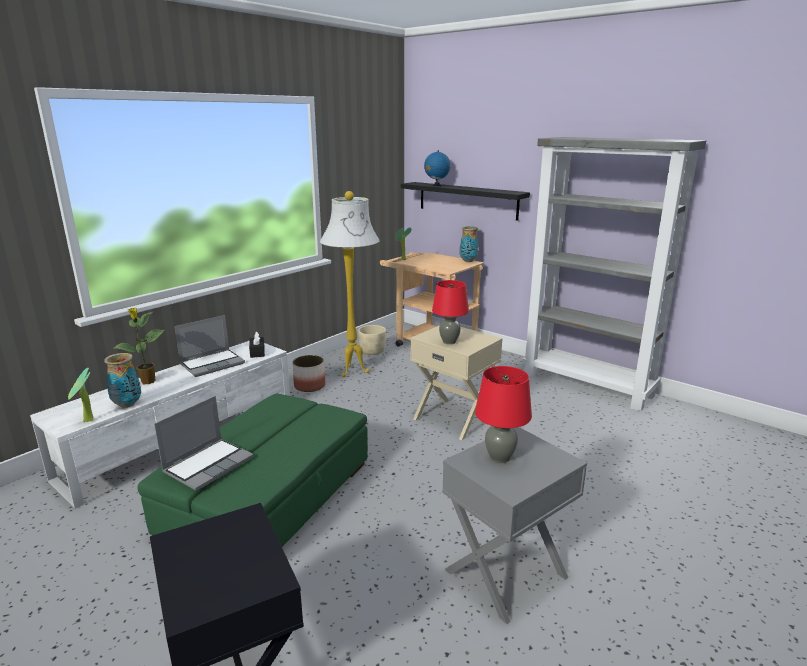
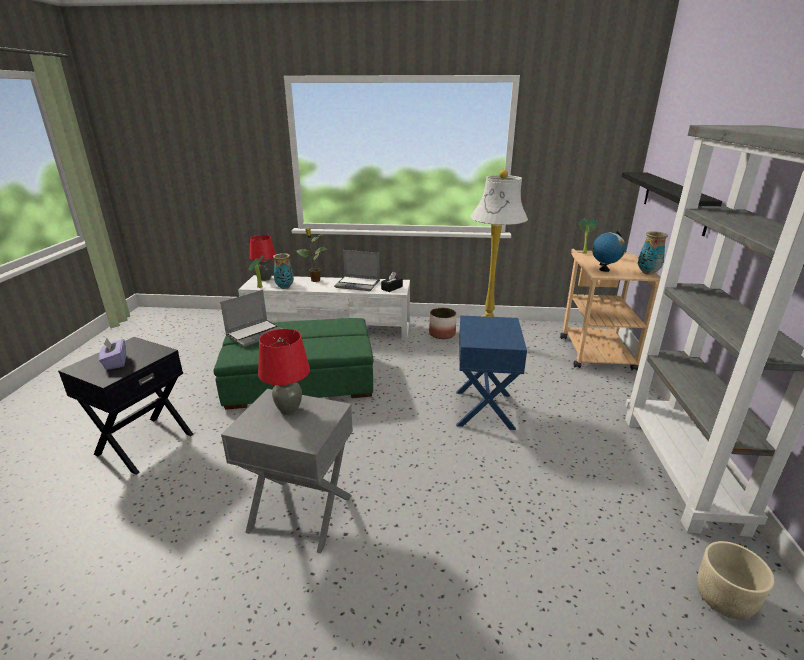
camera: 55 degrees right, 5 degrees up
(209, 464) = (255, 334): laptop -> laptop turned 45 degrees counterclockwise
(227, 565) = (115, 362): none -> purple tissue box
(372, 351) = (531, 333): beige planter -> beige planter (724, 598)
(436, 185) = (647, 178): globe -> globe (604, 270)
(449, 342) = (476, 331): red table lamp -> red table lamp (265, 279)
(454, 418) = (485, 409): beige side table -> blue side table

